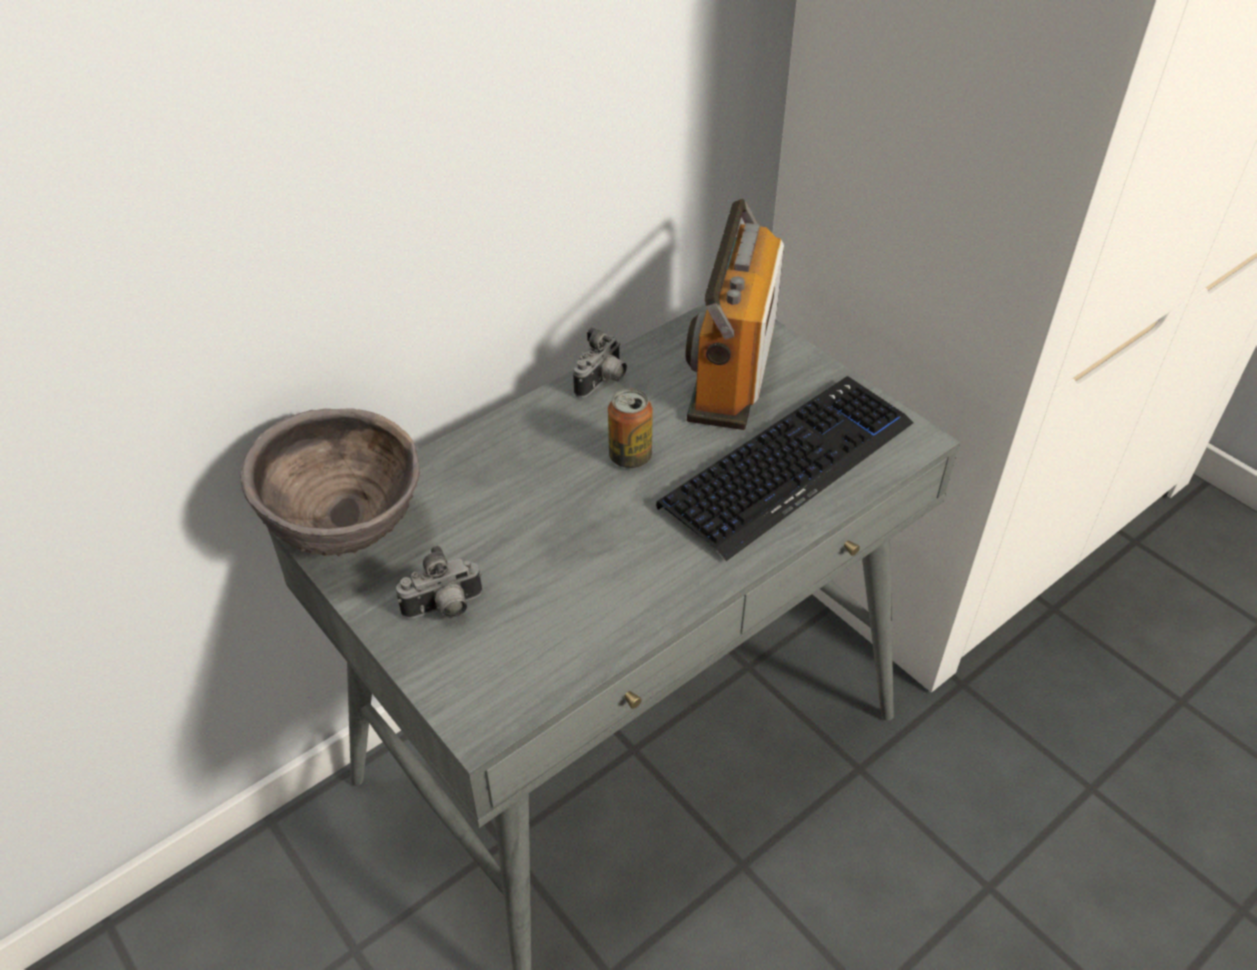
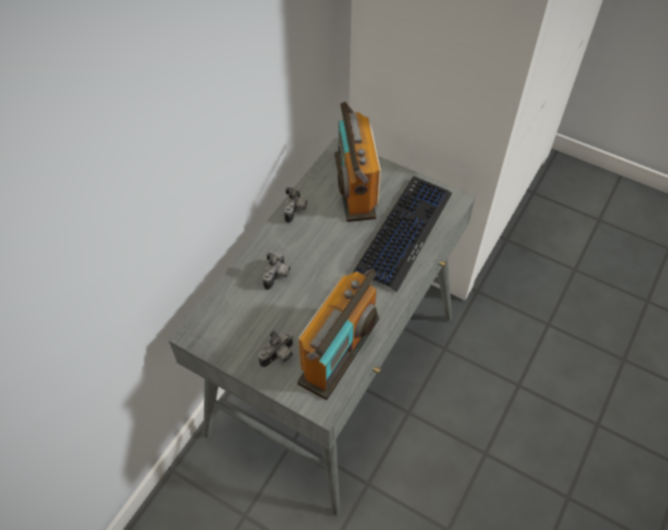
camera: 20 degrees left, 10 degrees up
(347, 533) = (211, 332): brown bowl -> none
(514, 476) = (278, 276): none -> camera
(564, 632) = (339, 350): none -> radio
(630, 456) = (328, 249): can -> none

